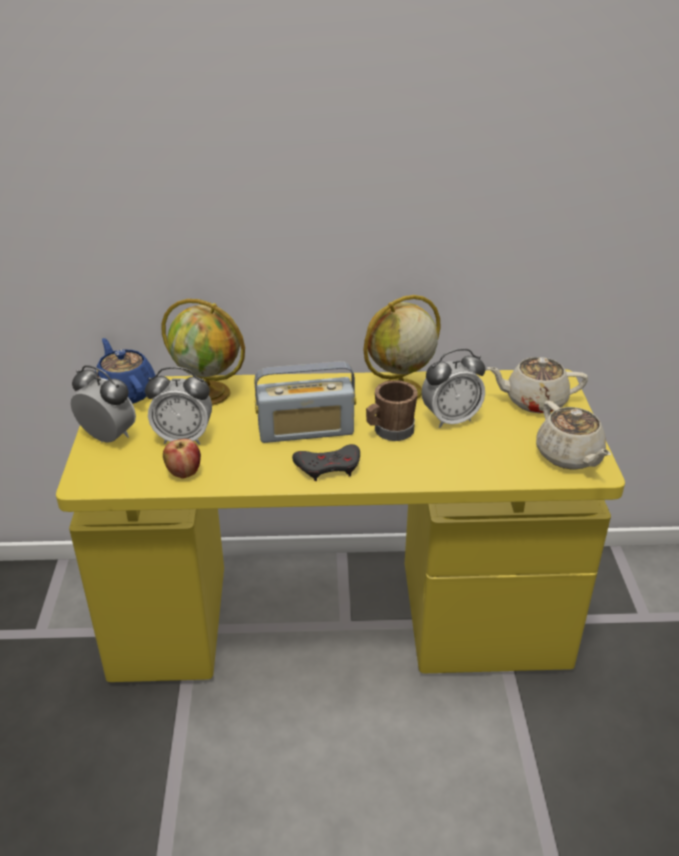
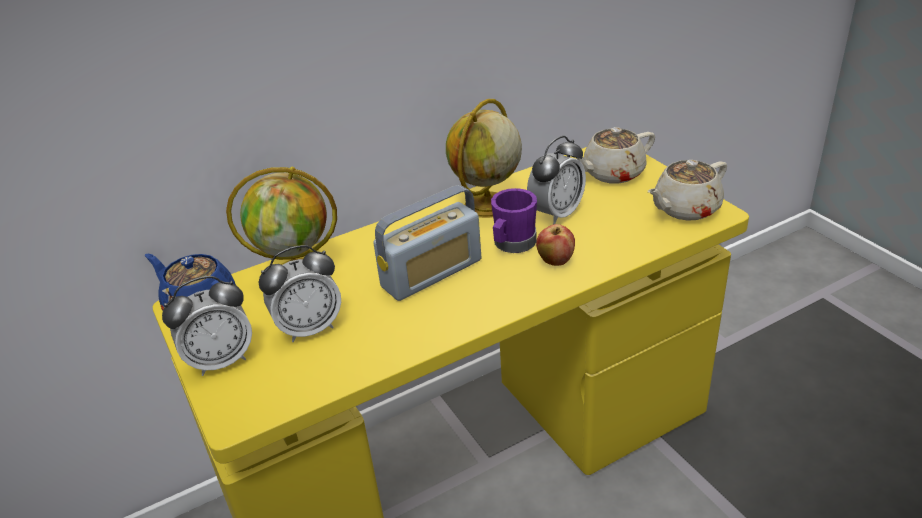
camera: 25 degrees left, 0 degrees up
(108, 437) = (221, 360): alarm clock -> alarm clock turned 150 degrees clockwise
(184, 473) = (342, 363): apple -> apple (555, 261)
(328, 466) = (486, 298): grey game controller -> none
(390, 431) = (512, 244): brown mug -> purple mug
(569, 456) = (685, 209): beige teapot -> beige teapot turned 105 degrees clockwise

